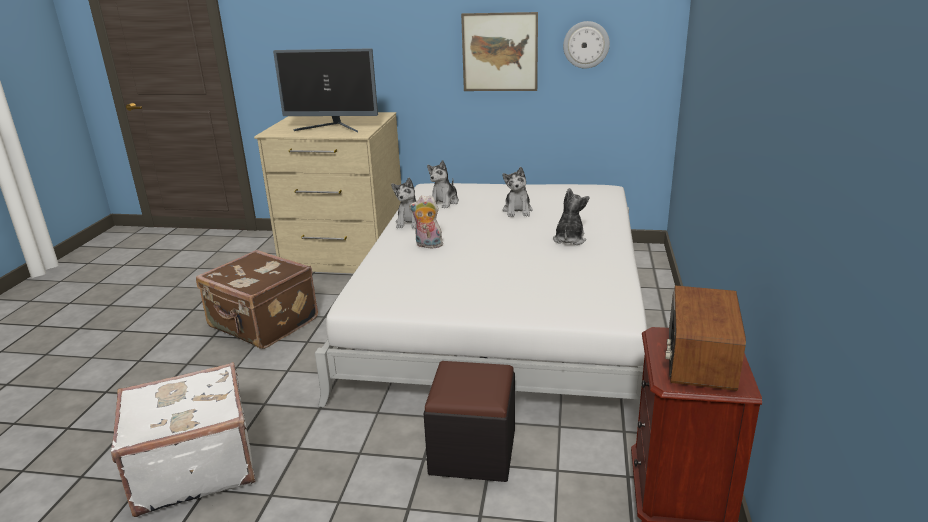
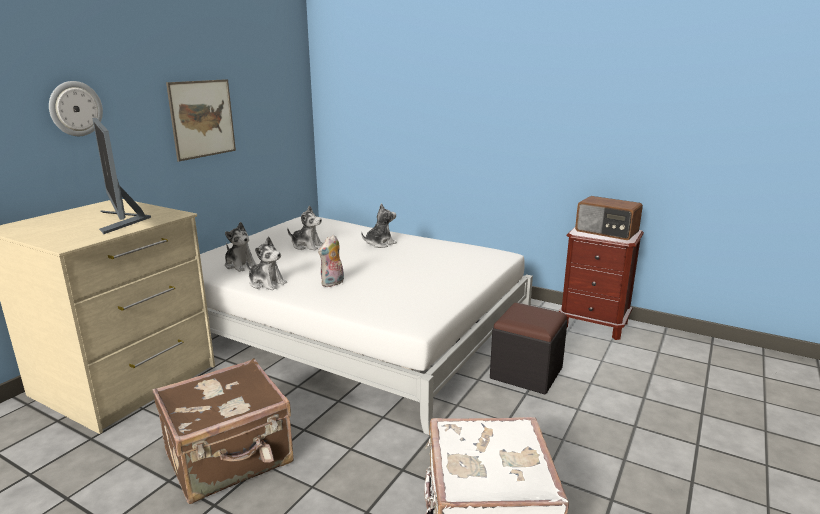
camera: 70 degrees left, 5 degrees down
(332, 128) = (122, 221): monitor -> monitor turned 120 degrees clockwise
(569, 239) = (379, 244): plush toy -> plush toy turned 105 degrees clockwise
(586, 44) = (261, 106): wall clock -> wall clock (75, 108)

